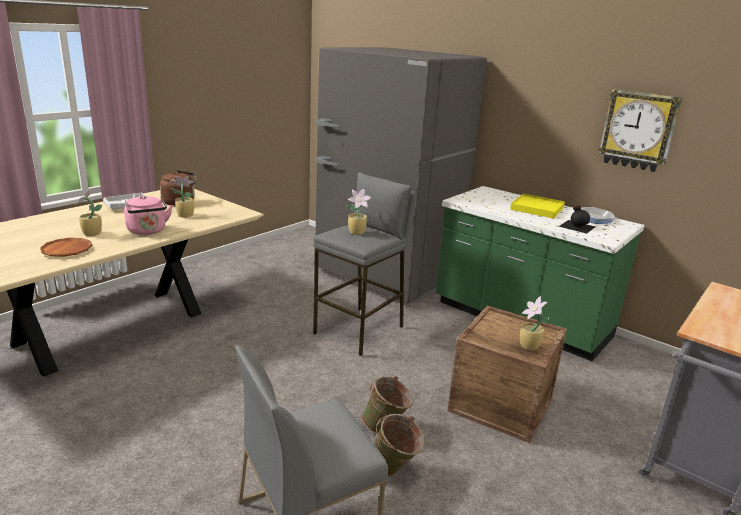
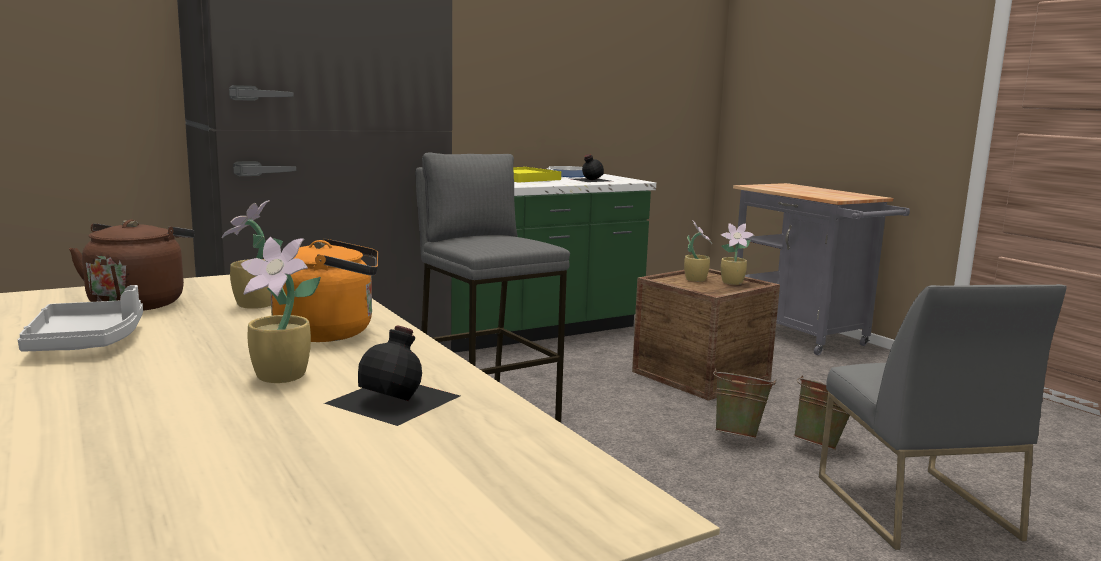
camera: 70 degrees left, 10 degrees down
(67, 250) = (396, 399): brown plate -> black bottle
(148, 231) = (331, 332): pink kettle -> orange kettle
(357, 232) = (493, 239): potted plant -> potted plant (696, 279)
(638, 130) = (572, 71): wall clock -> none

